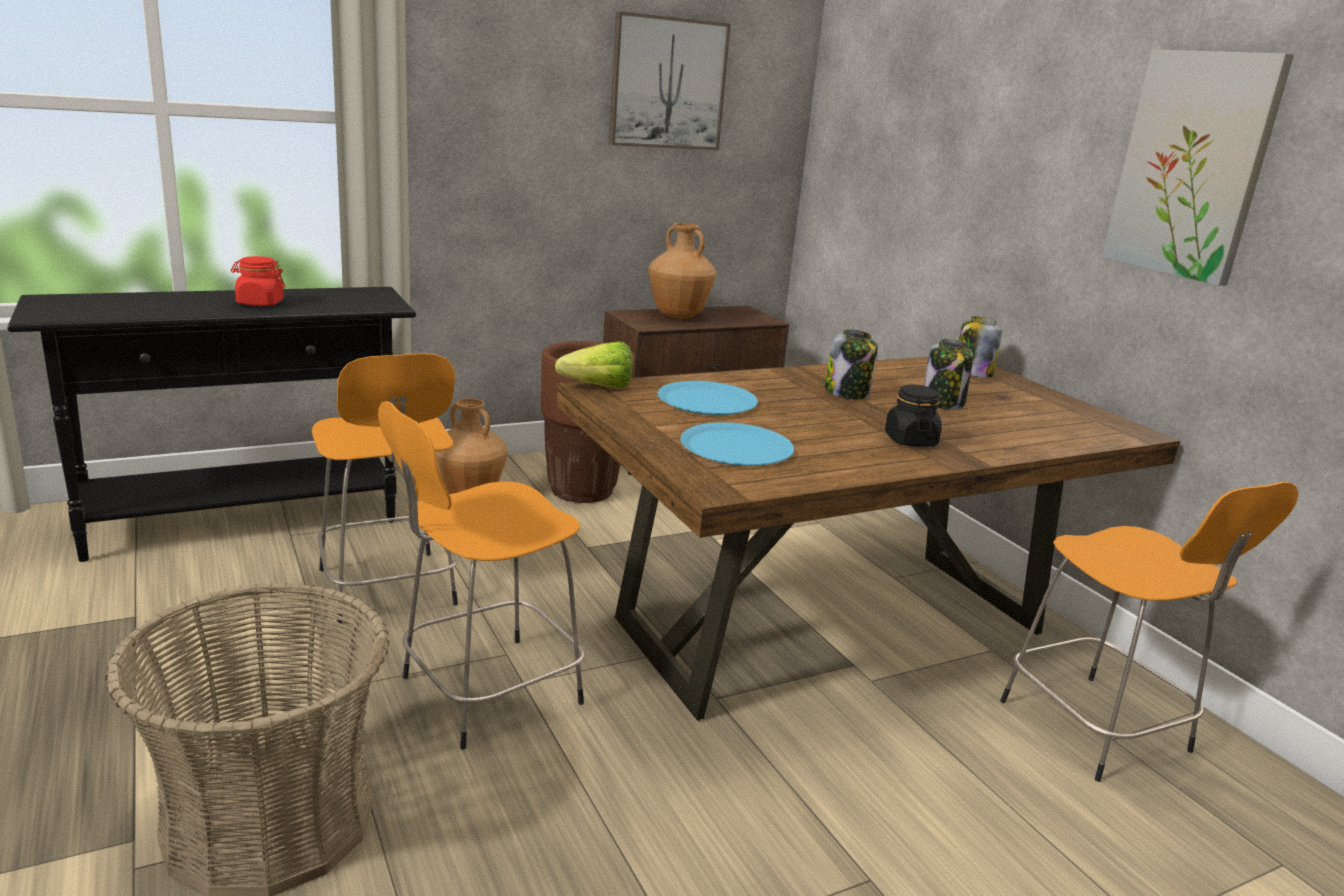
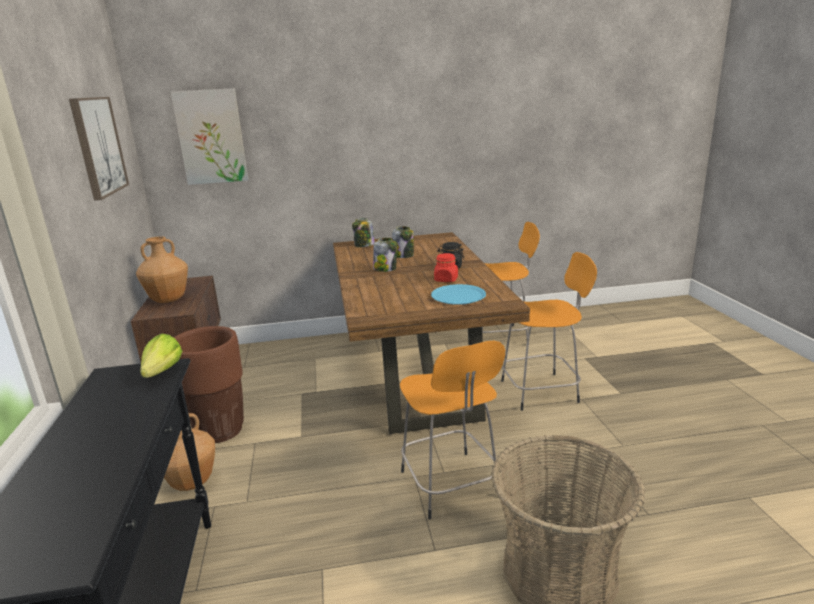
camera: 70 degrees left, 0 degrees up
(260, 303) = (112, 425): red jar -> red jar (446, 279)
(388, 590) = (319, 527): orange stool -> orange stool (542, 391)
(592, 387) = (360, 319): lettuce -> lettuce (159, 375)
(707, 401) = (391, 295): blue plate -> none
(1192, 165) = (422, 130): picture -> picture (211, 137)

